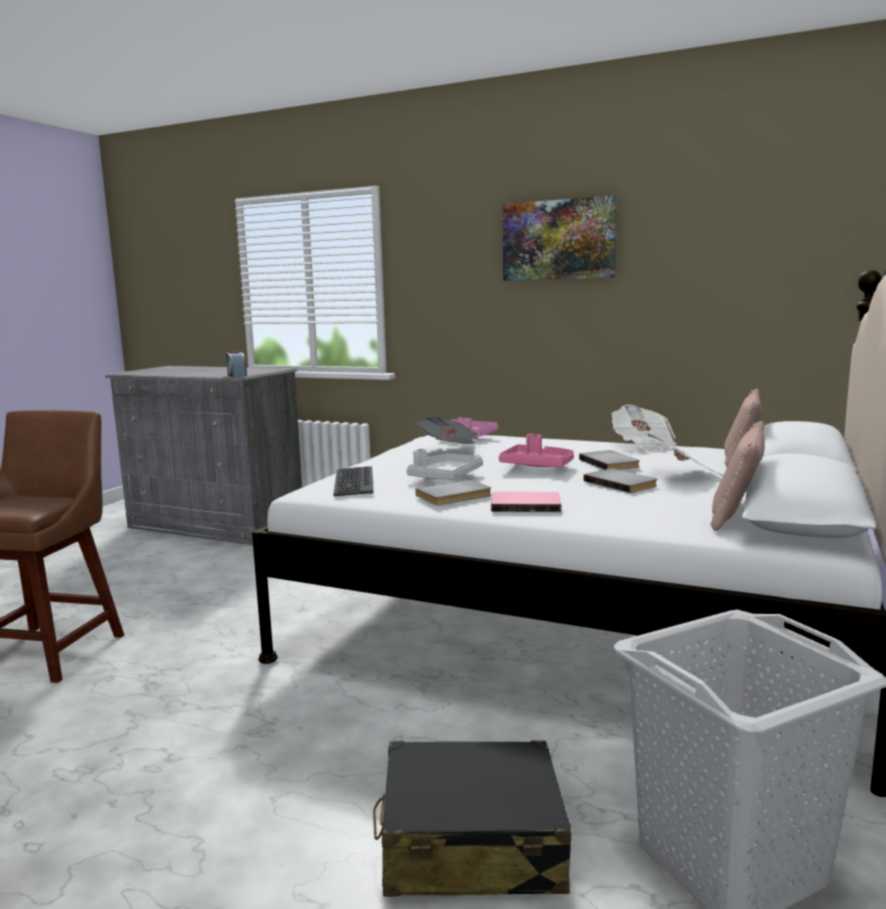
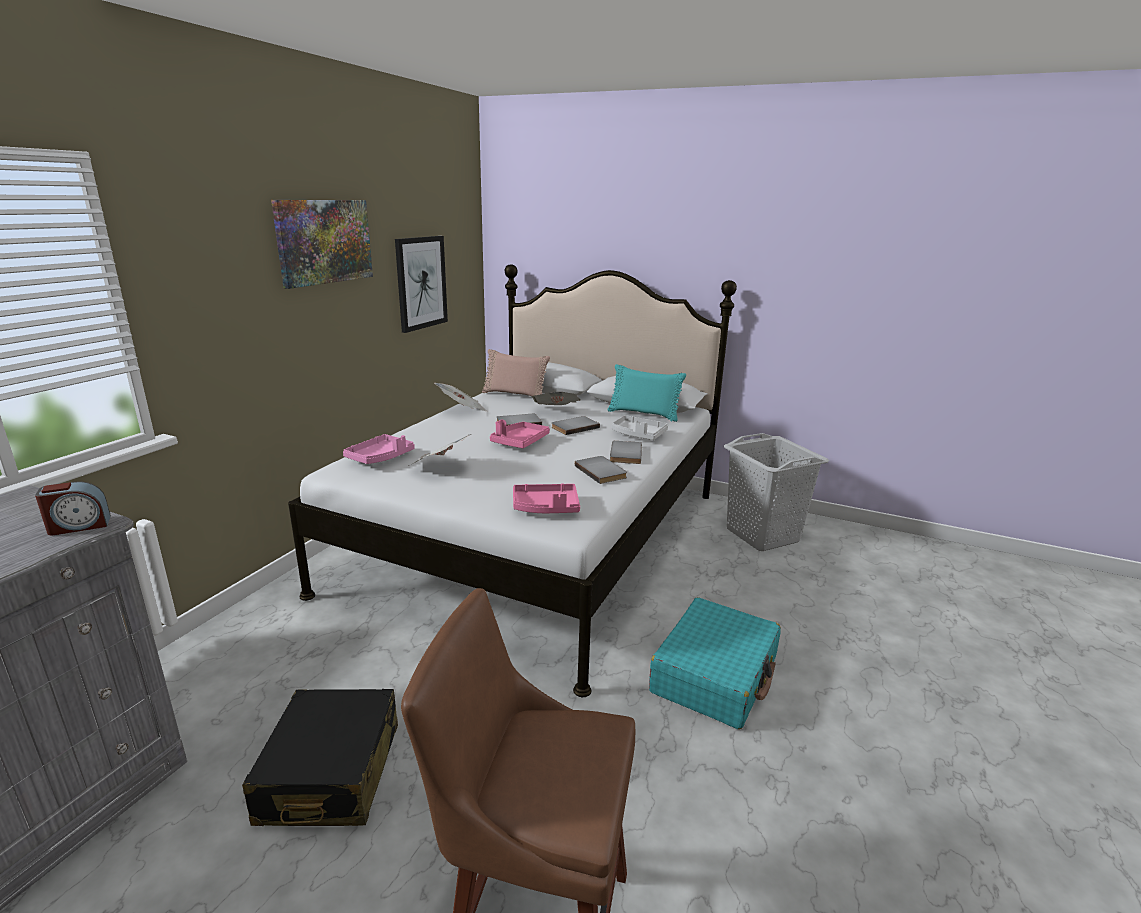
camera: 90 degrees left, 10 degrees up
(268, 747) = (715, 675): none -> turquoise suitcase
(353, 482) = (546, 508): keyboard -> pink tray
(445, 477) = (539, 473): grey tray -> grey tray (638, 435)
(470, 844) = (778, 594): black suitcase -> black suitcase (330, 773)
(525, 505) = (624, 454): pink book -> grey book
(712, 292) = (421, 283): none -> picture
(736, 514) = (644, 414): beige pillow -> turquoise pillow

